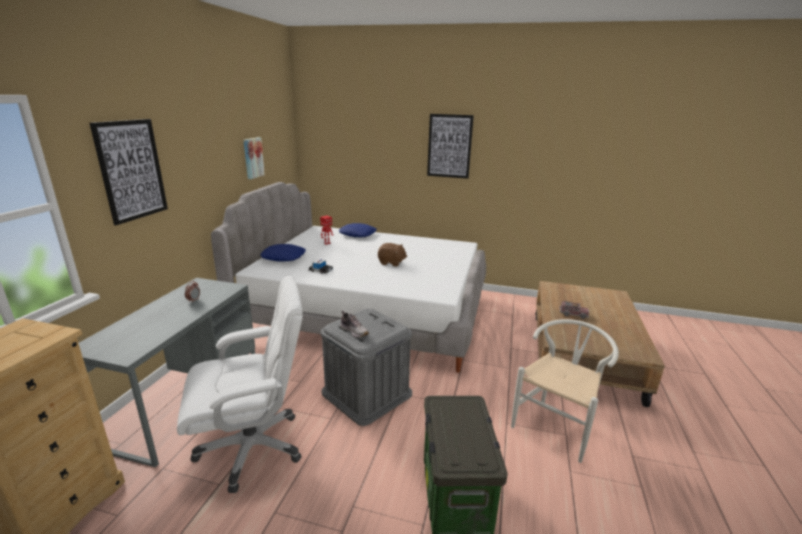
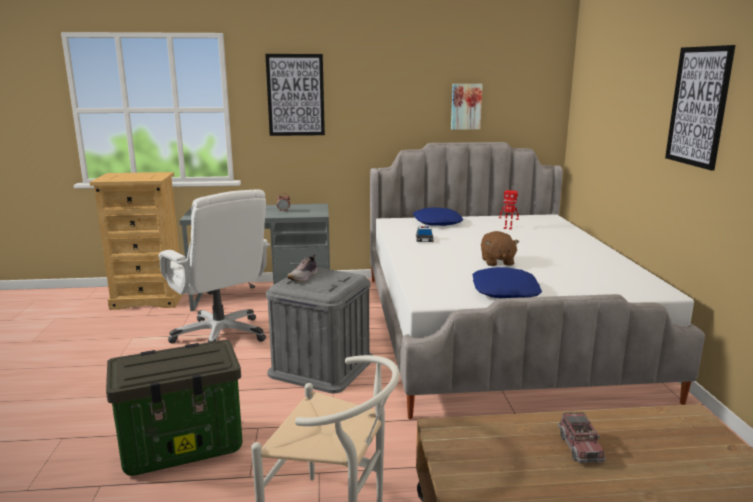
camera: 70 degrees right, 5 degrees down
(358, 234) = (568, 234): blue pillow -> blue pillow (505, 291)

